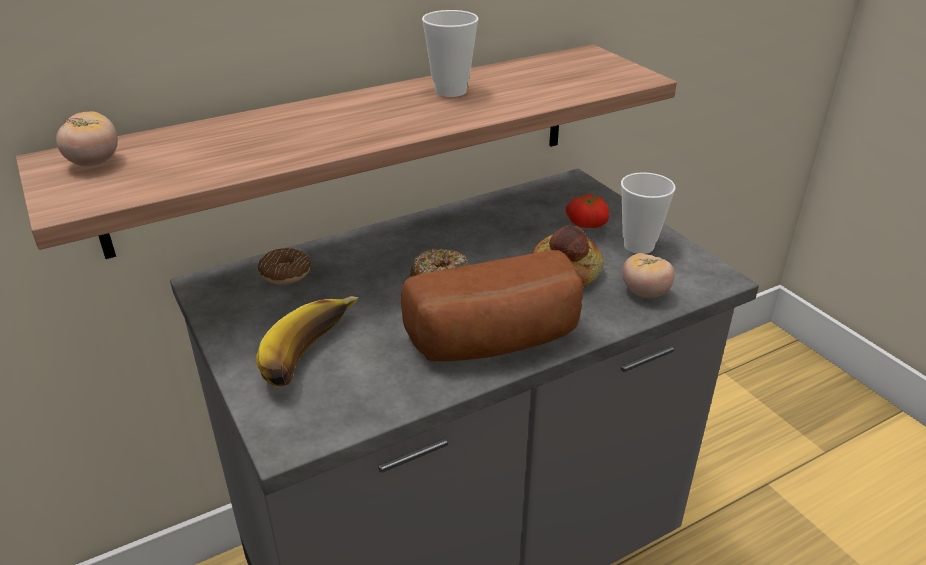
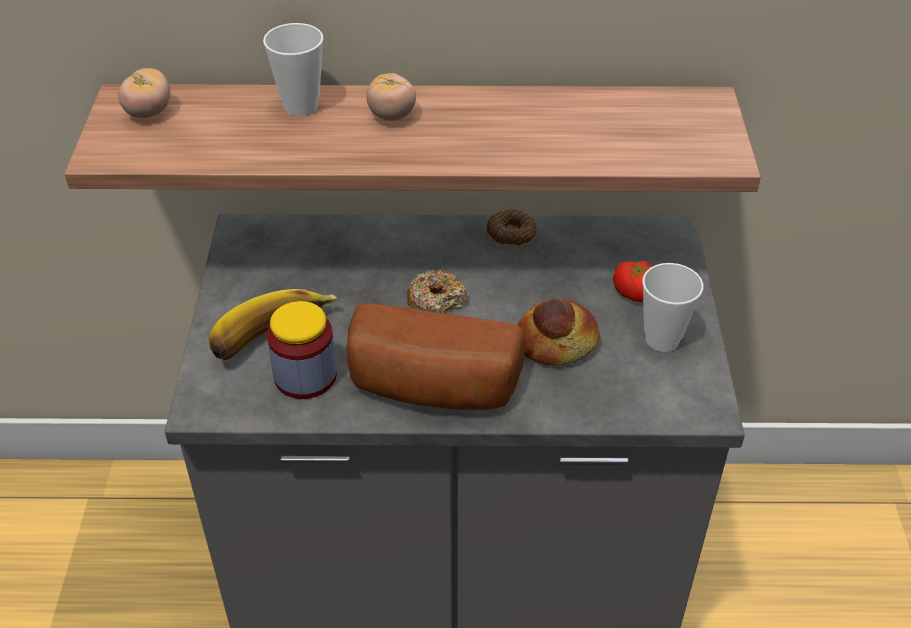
camera: 30 degrees right, 10 degrees up
(285, 273) = (311, 244): donut -> donut (511, 235)
(372, 374) = (305, 376): none -> jar
(450, 91) = (508, 116): cup -> cup (301, 106)
(645, 293) = (614, 395): tomato -> tomato (392, 115)

